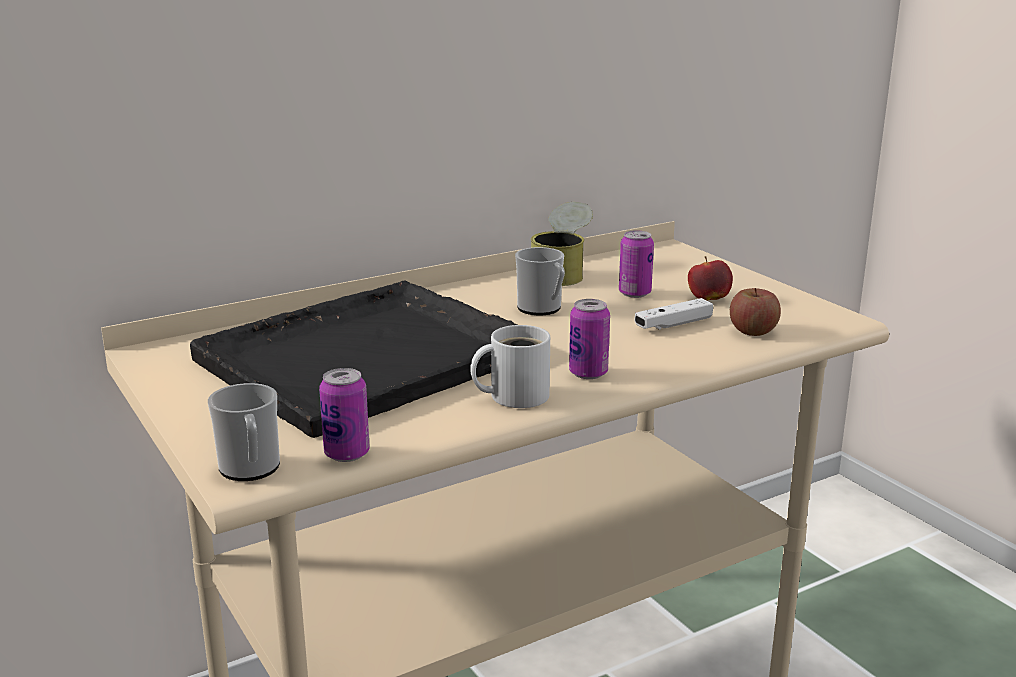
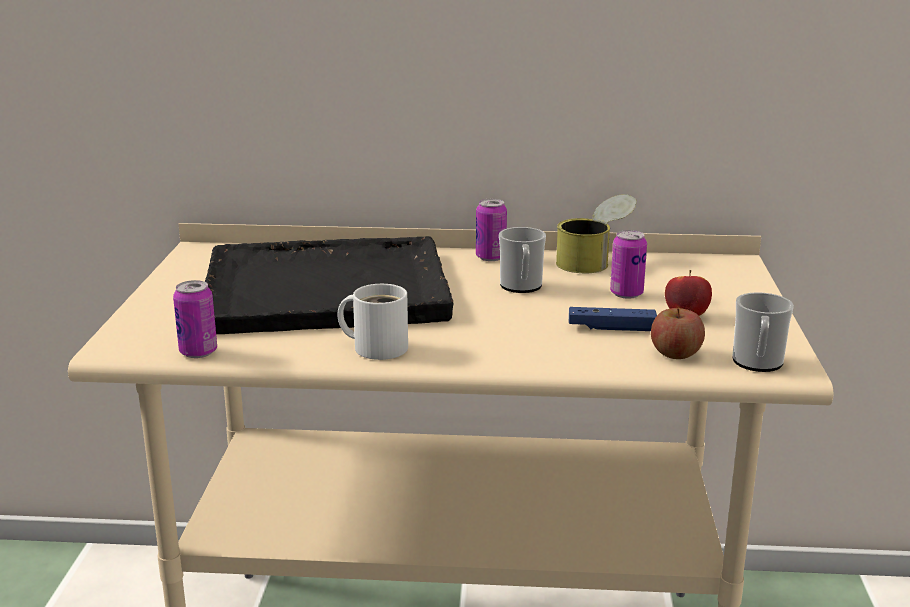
camera: 35 degrees right, 0 degrees up
(251, 470) = (127, 344): mug -> mug (757, 364)
(588, 373) = (464, 347): can -> can (490, 257)
(673, 324) = (611, 328): white game controller -> blue game controller

